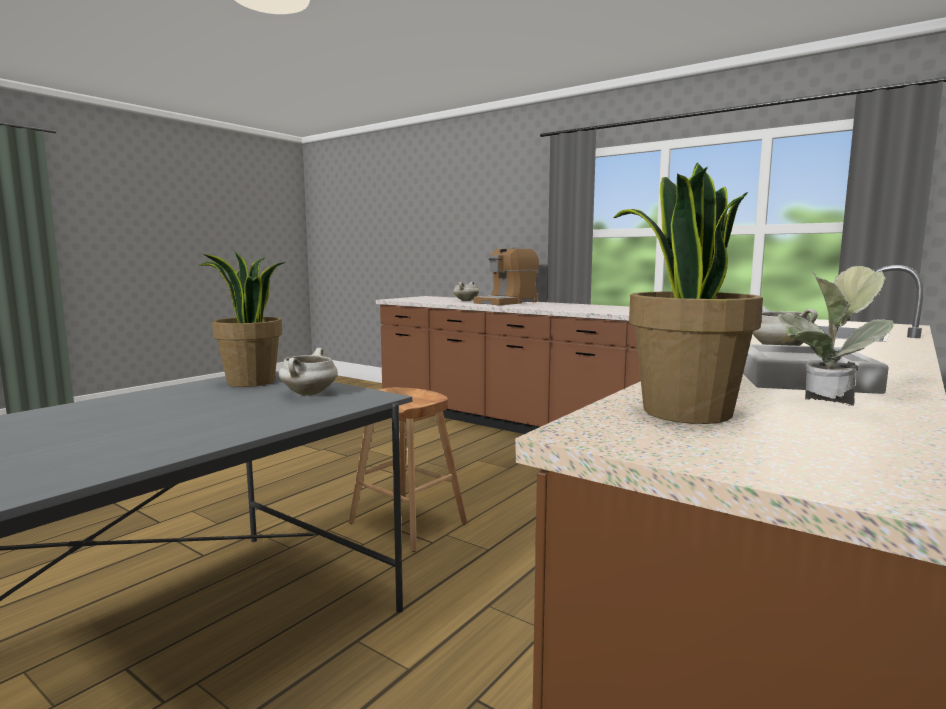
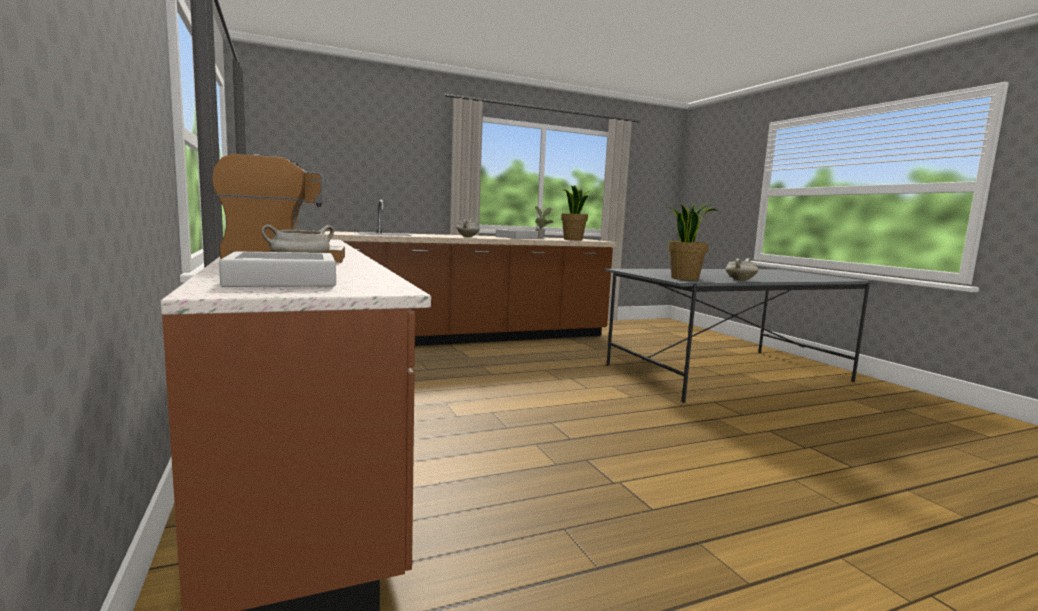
camera: 150 degrees left, 0 degrees up
(309, 394) = (651, 272): white cooking pot -> white cooking pot (740, 280)
(407, 523) = (577, 388): brown stool -> none
(434, 298) = (282, 280): none -> grey tray

